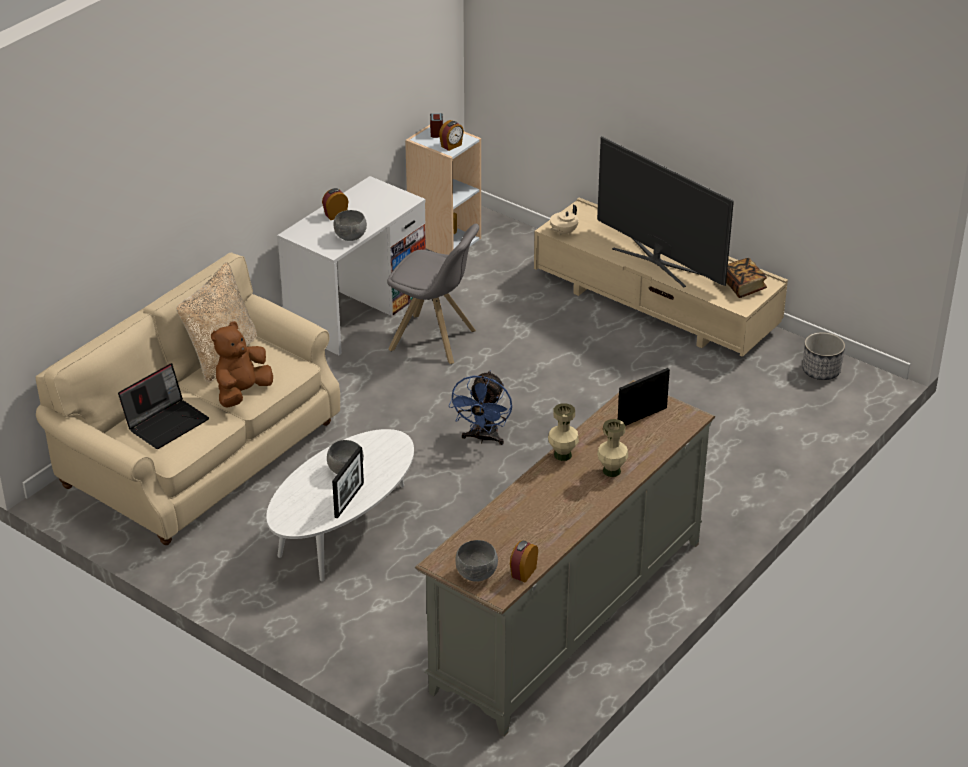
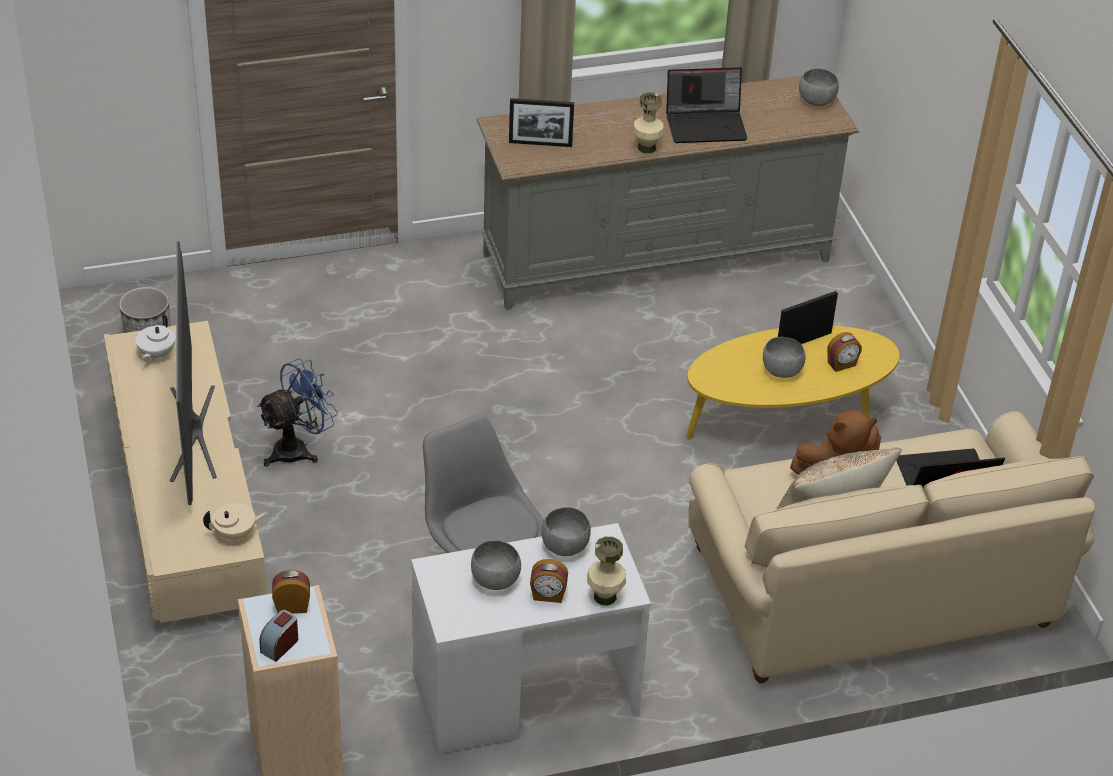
camera: 145 degrees left, 5 degrees up
(344, 533) = (785, 422): white coffee table -> yellow coffee table
(371, 208) = (494, 580): none -> grey bowl
(483, 438) = (557, 445): blue fan -> blue fan (298, 449)
(523, 572) = (778, 87): alarm clock -> alarm clock (842, 364)
(541, 500) = (706, 124): none -> laptop
(611, 471) = (621, 118): beige vase -> beige vase (605, 597)
(742, 286) = (156, 354): book -> white teapot

